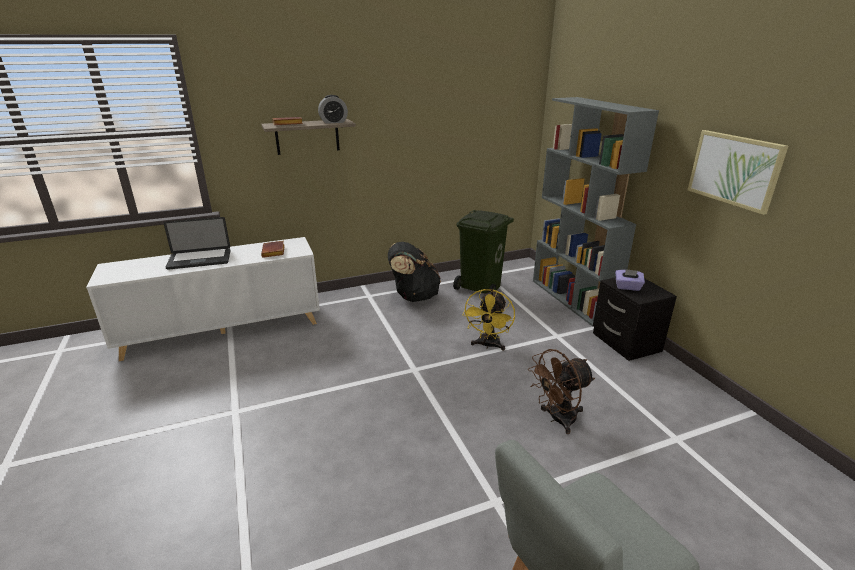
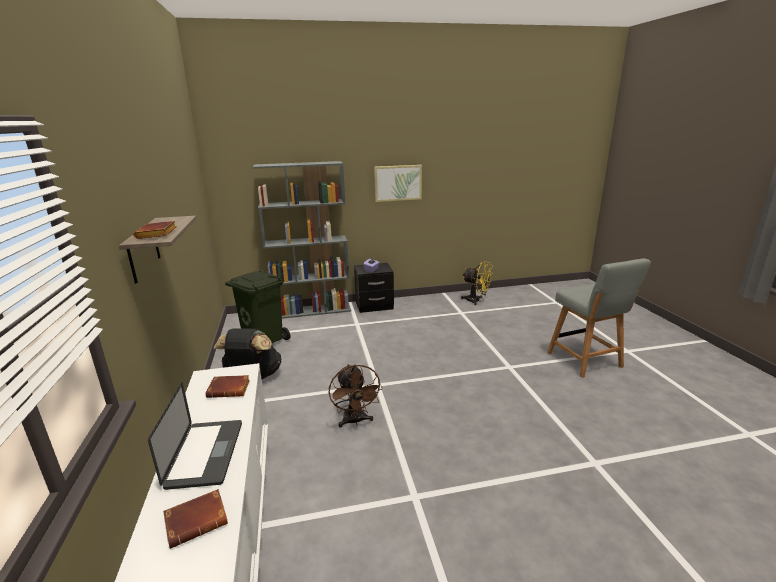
camera: 80 degrees left, 5 degrees down
(141, 269) = (198, 520): none -> brown book
(333, 122) = (175, 220): alarm clock -> none
(488, 345) = (357, 350): yellow fan -> yellow fan (476, 300)
(557, 419) = (444, 339): brown fan -> brown fan (355, 421)

